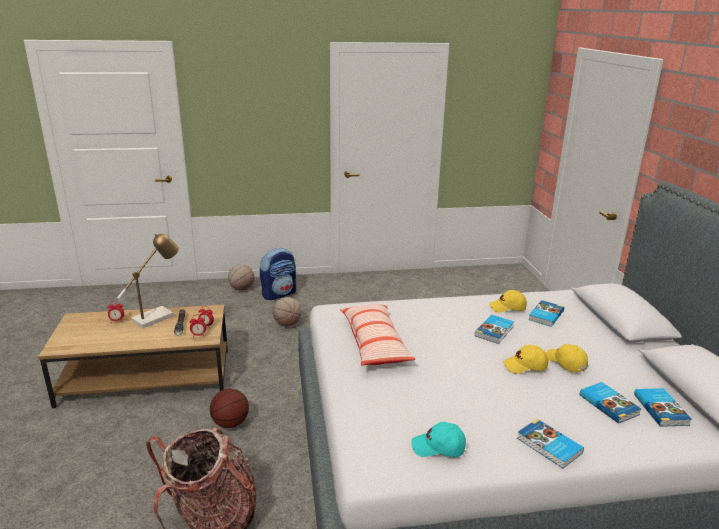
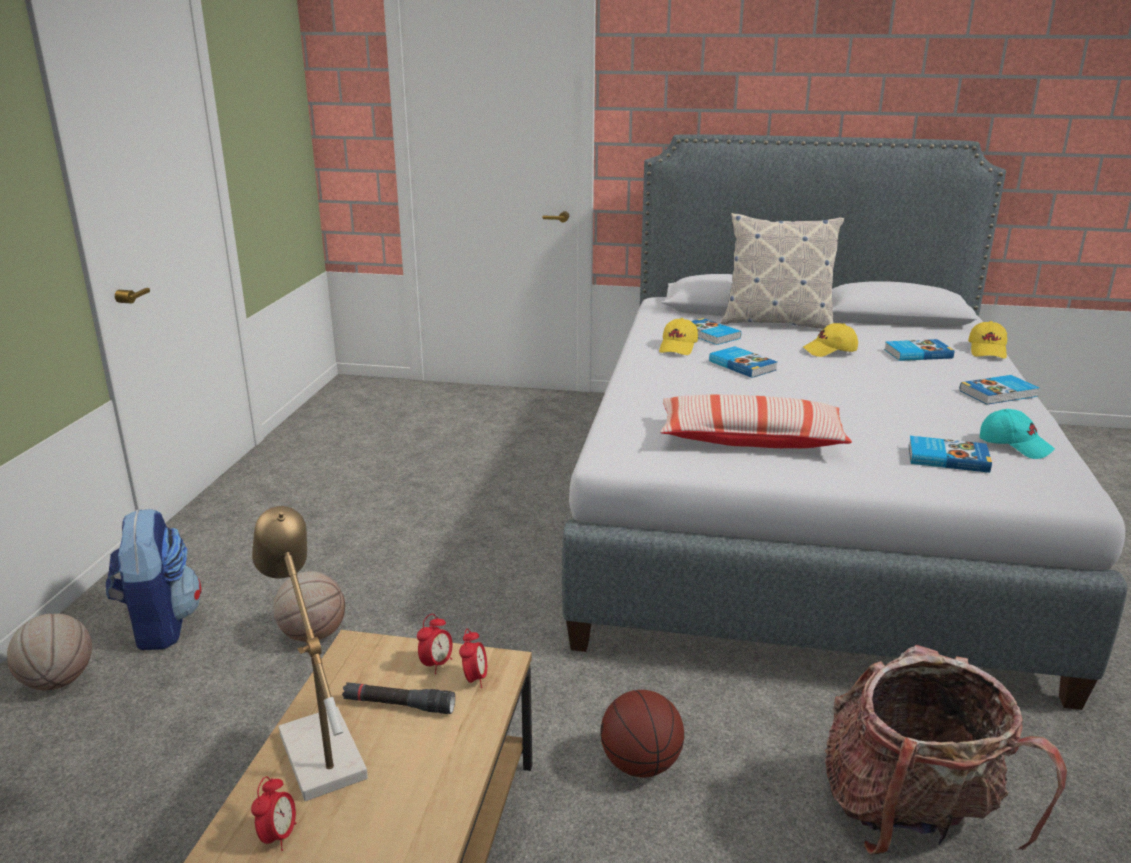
camera: 70 degrees left, 0 degrees up
(438, 448) = (1014, 445): turquoise cap -> turquoise cap turned 75 degrees counterclockwise
(525, 366) = (836, 369): yellow cap -> yellow cap (987, 351)
(608, 338) = (776, 322): none -> pillow
(661, 409) = (925, 337): book -> book (947, 458)

